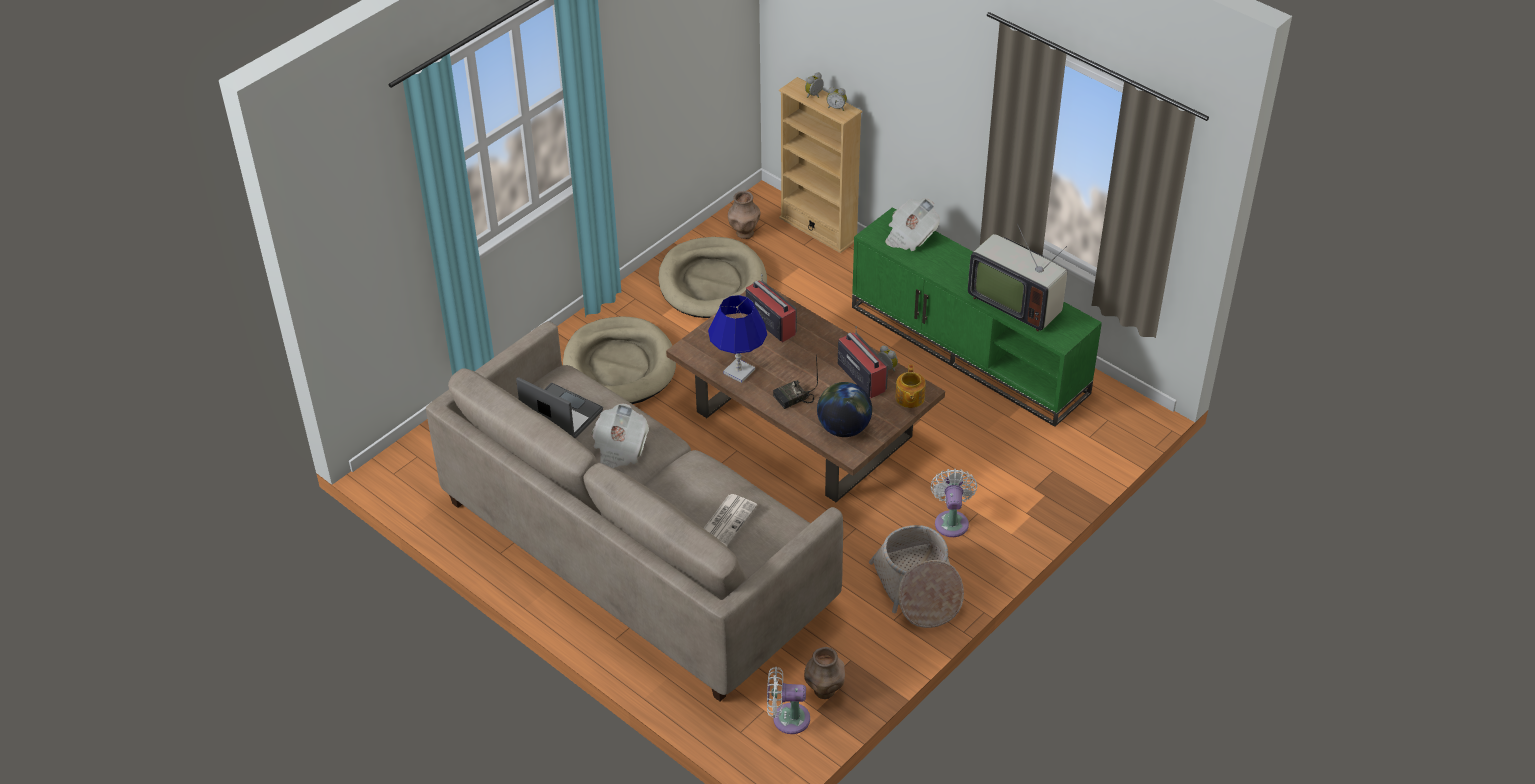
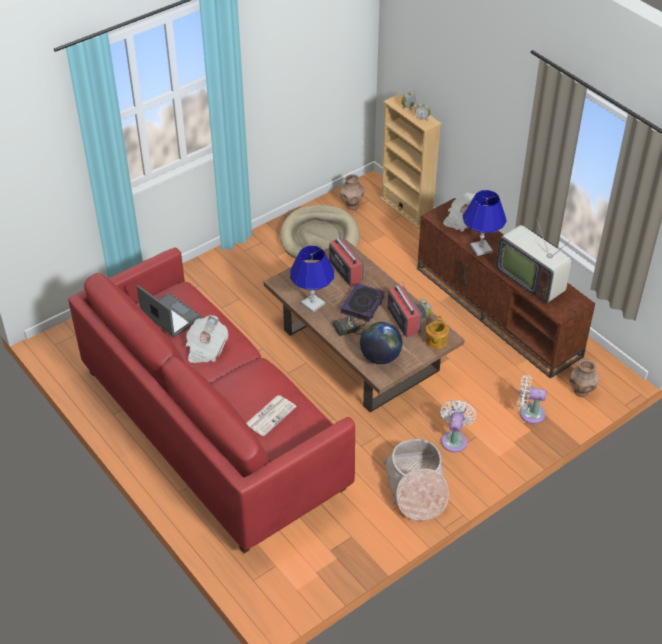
camera: 10 degrees right, 0 degrees up
(619, 366) = (237, 289): beige dog bed -> none
(636, 552) = (212, 428): beige sofa -> red sofa
(787, 718) = (291, 575): white fan -> white fan (529, 413)
(804, 364) = (363, 305): none -> book
(824, 691) = (325, 557): brown vase -> brown vase (581, 392)
(942, 270) = (481, 248): none -> blue table lamp
(970, 349) = (498, 311): green tv stand -> brown tv stand

